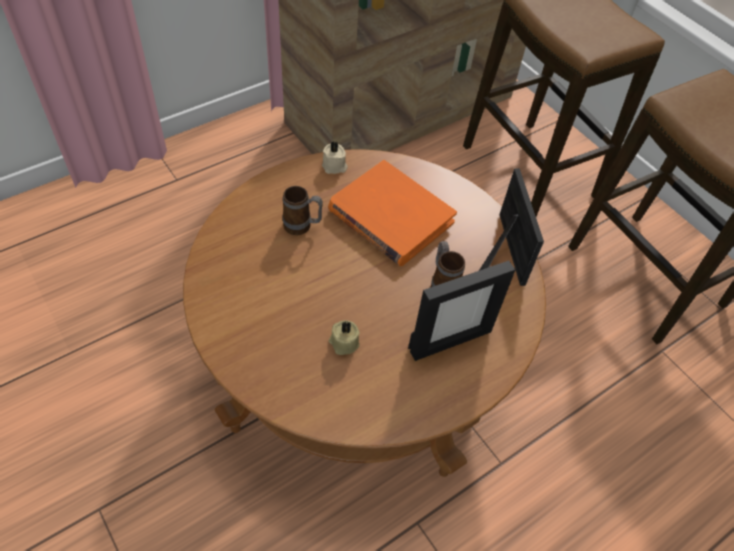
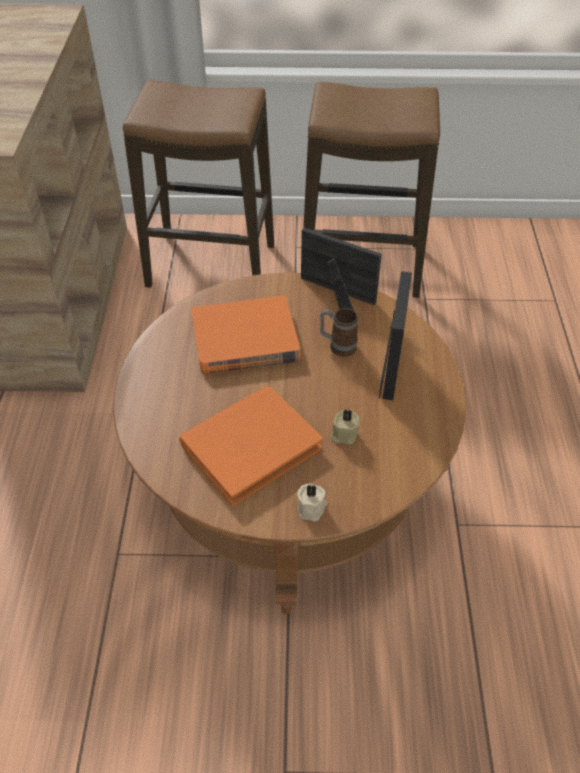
camera: 50 degrees left, 5 degrees down
(279, 283) = (250, 446): none -> orange book
(302, 227) = (204, 400): mug -> none
(334, 167) = (158, 346): beige candle -> beige candle (312, 508)

